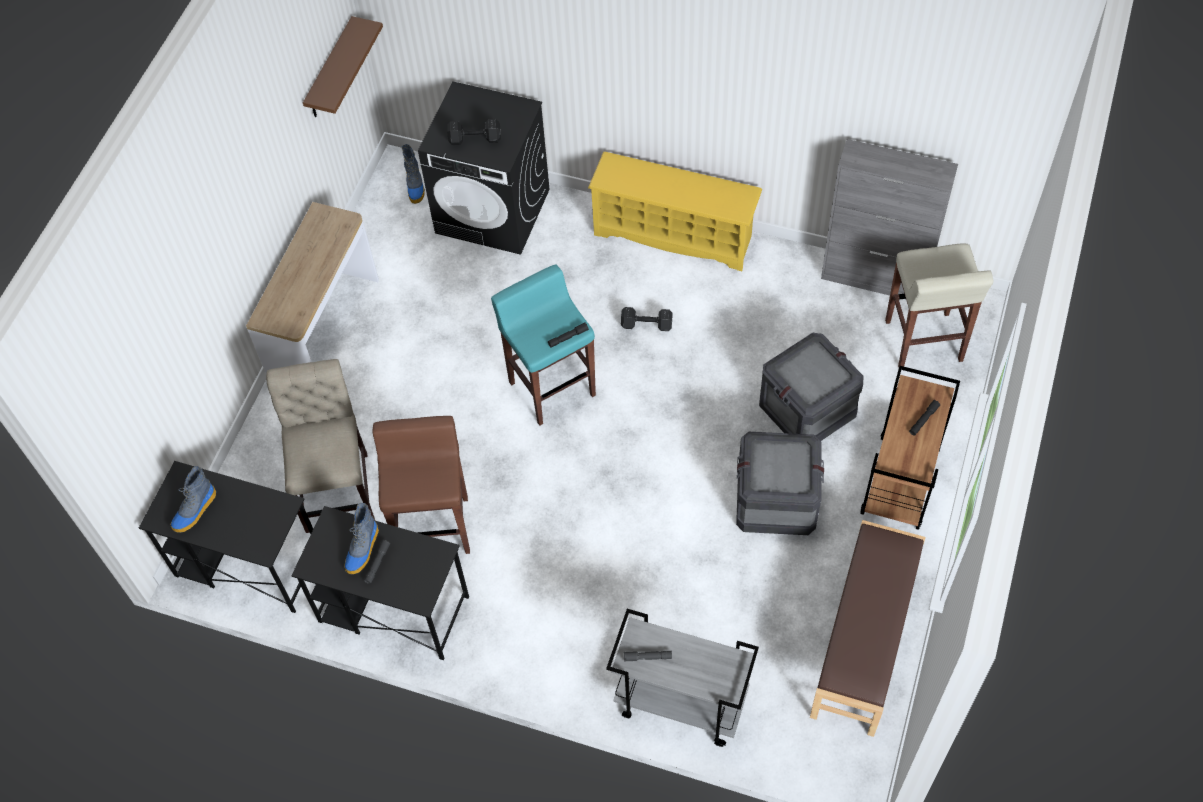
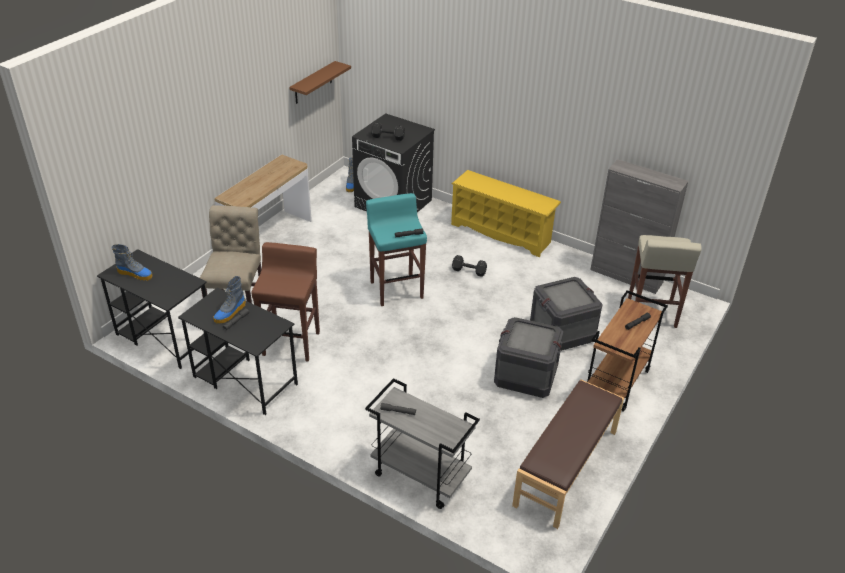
camera: 10 degrees right, 20 degrees down
(195, 511) = (135, 274): boot -> boot turned 120 degrees counterclockwise

